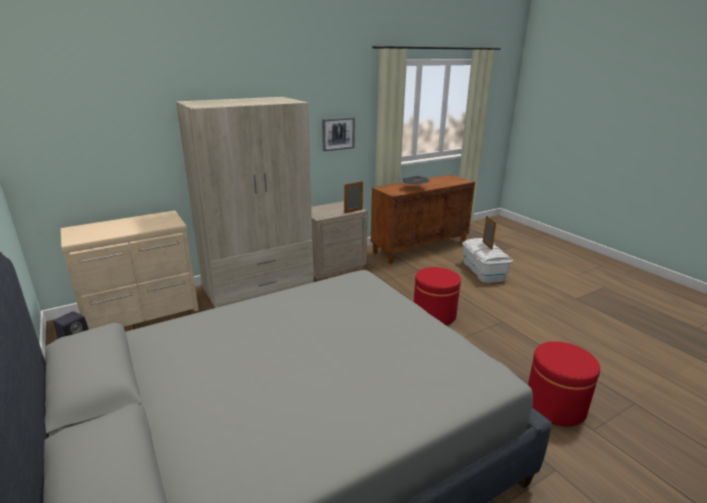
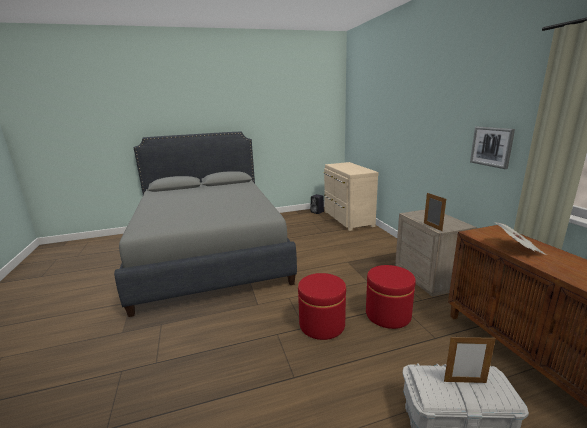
camera: 105 degrees right, 5 degrees down
(258, 287) = (381, 246): beige wardrobe -> none
(555, 406) = (160, 359): red ottoman -> red ottoman (388, 315)

